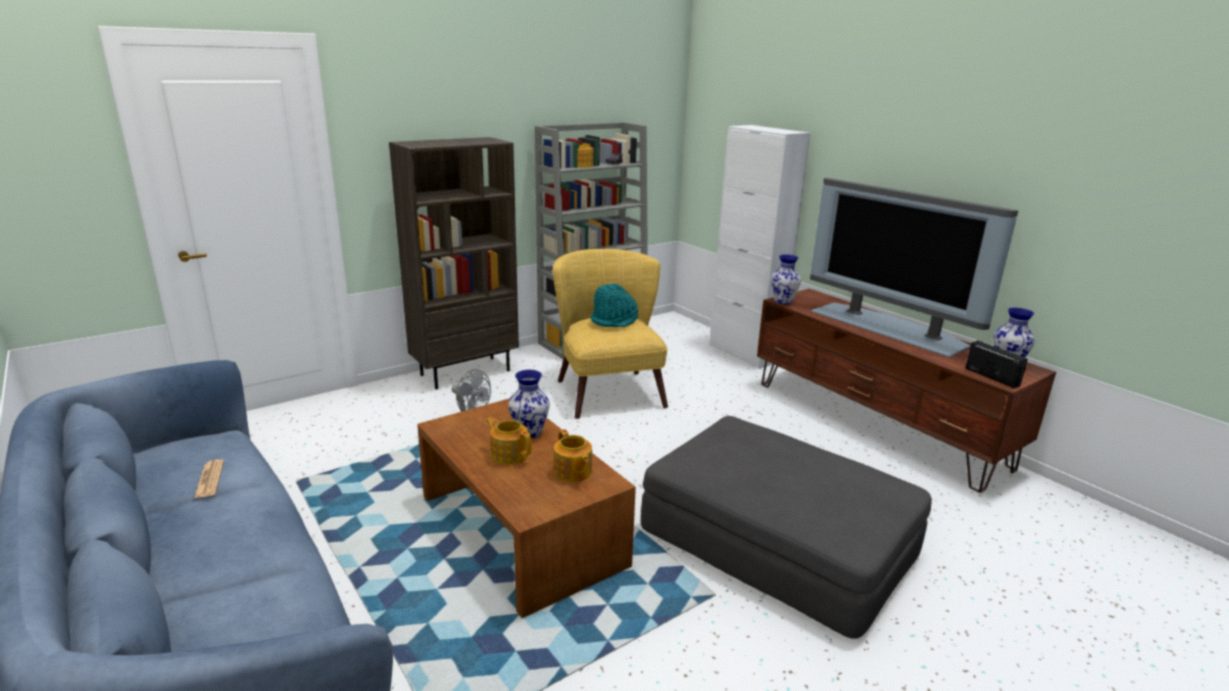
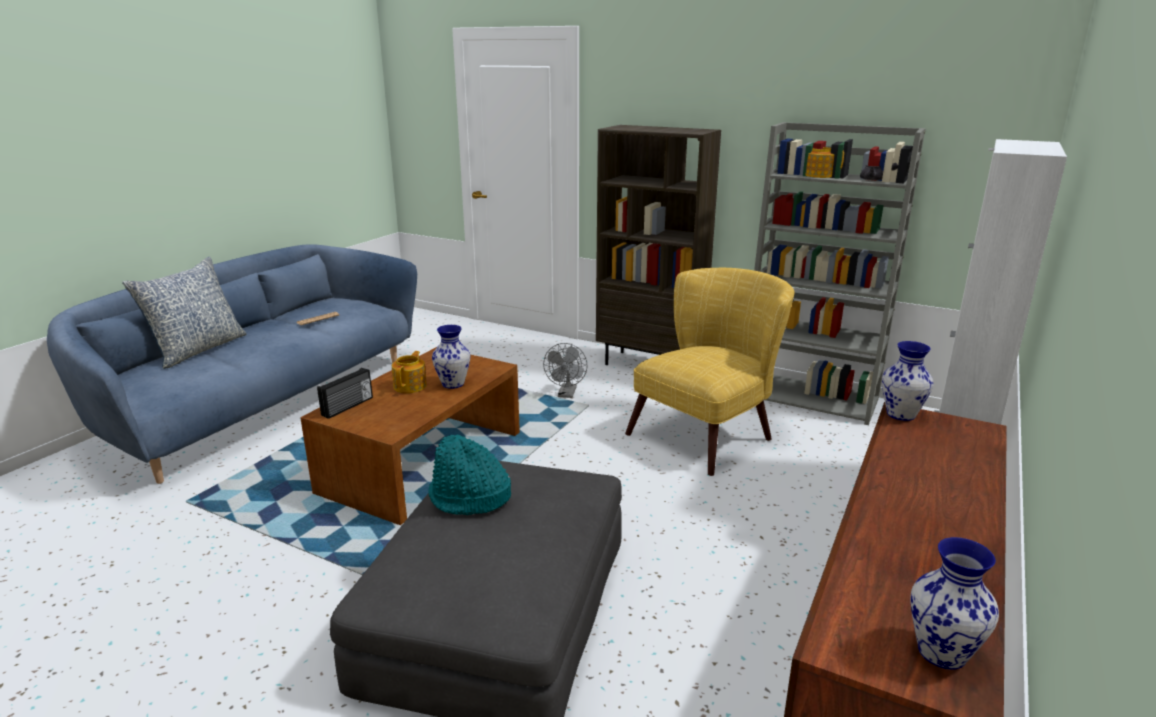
camera: 65 degrees right, 0 degrees up
(177, 599) = (197, 350): none -> pillow
(572, 472) = (398, 414): teapot -> none
(614, 321) = (713, 354): turquoise hat -> turquoise hat (469, 498)
(888, 327) = (937, 508): television -> none
(992, 377) = (844, 631): radio -> radio (348, 407)

